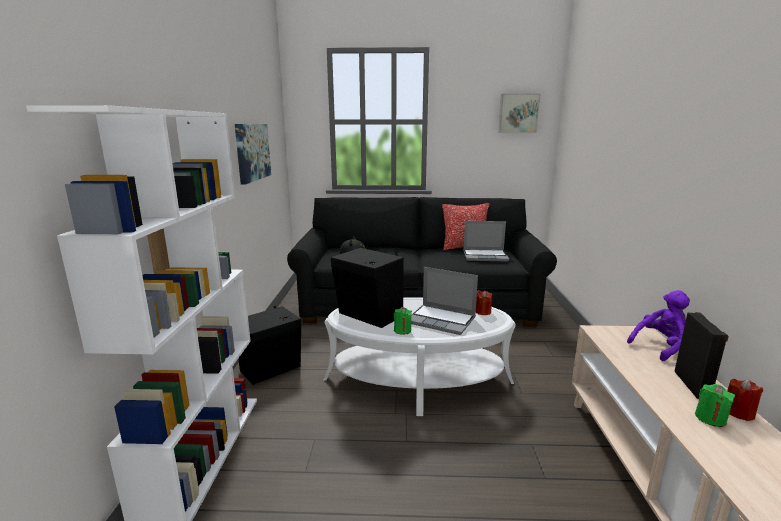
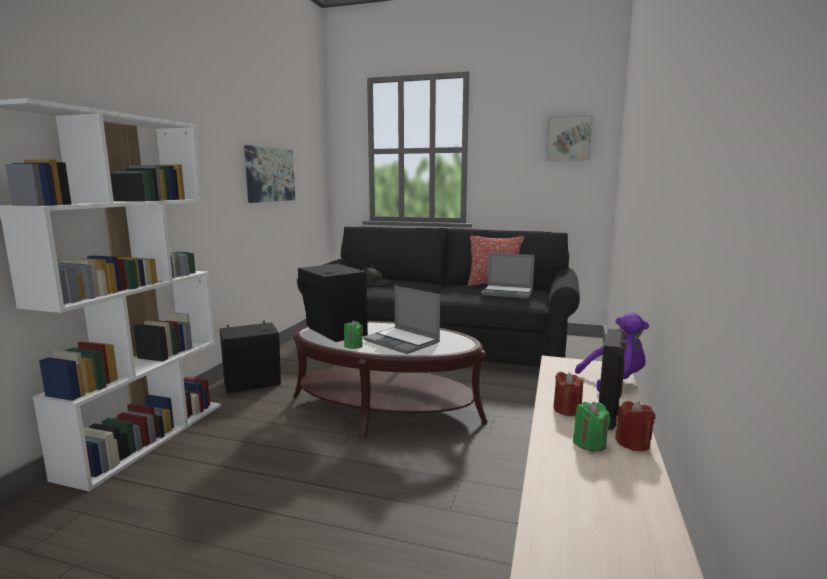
camera: 15 degrees right, 5 degrees down
(417, 380) = (385, 409): white coffee table -> brown coffee table
(483, 312) = (454, 339): red candle -> red candle (567, 409)

